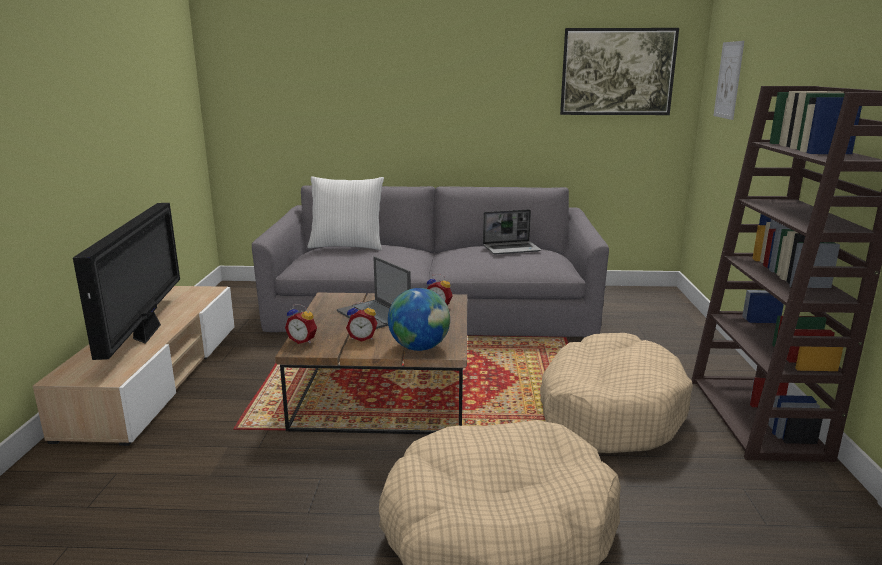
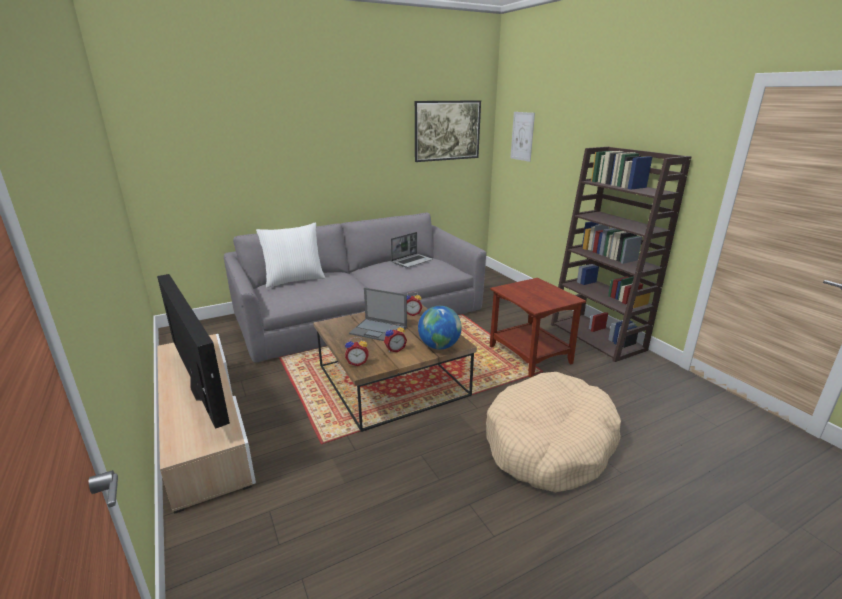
camera: 30 degrees left, 5 degrees up
(609, 411) = (531, 354): beige dog bed -> brown side table

